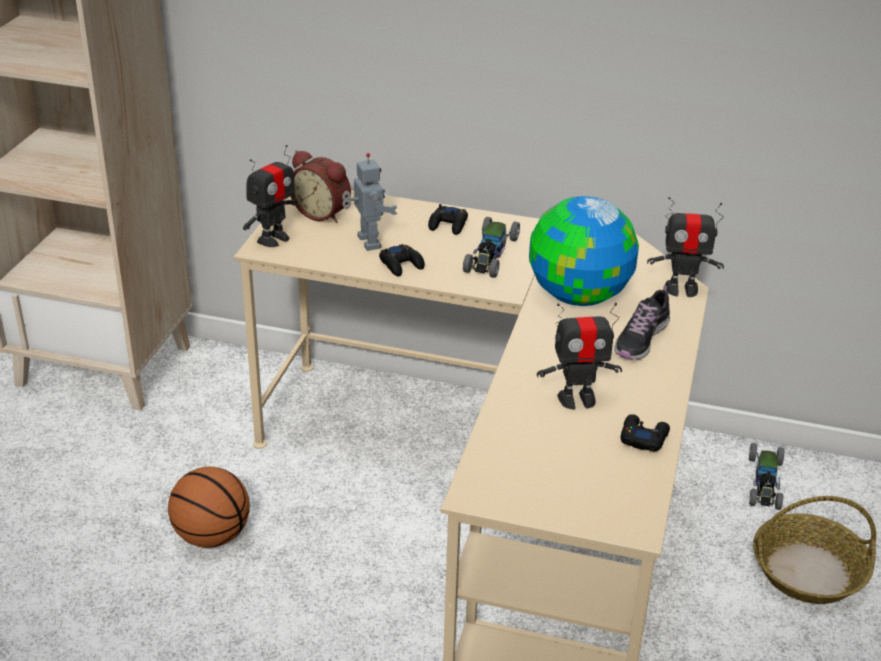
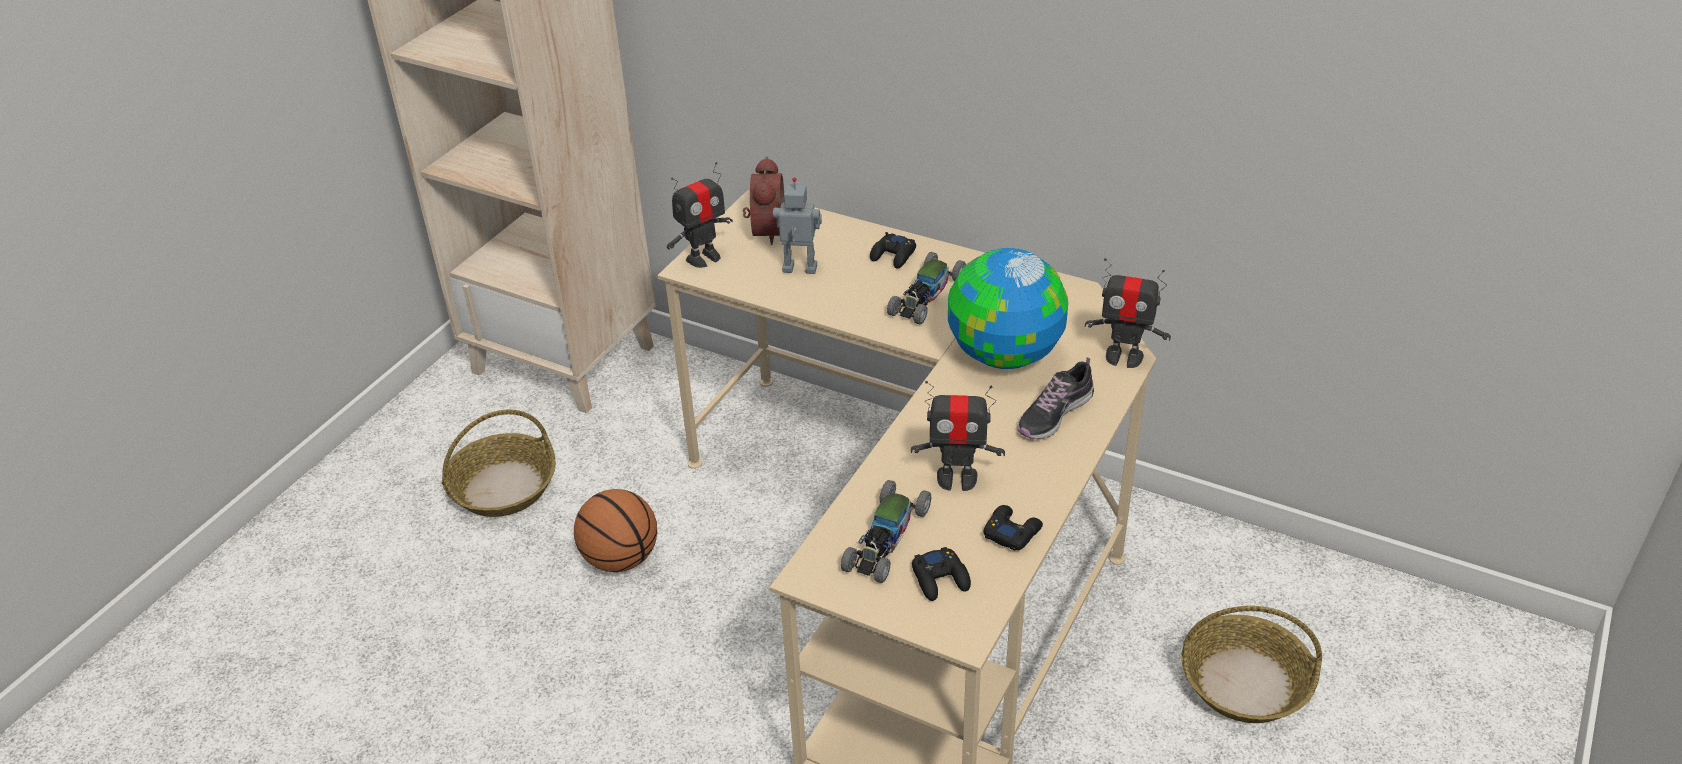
camera: 15 degrees right, 5 degrees up
(75, 484) = (503, 487): none -> basket
(323, 213) = (765, 231): alarm clock -> alarm clock turned 135 degrees counterclockwise
(367, 242) = (799, 270): toy robot -> toy robot turned 75 degrees counterclockwise
(401, 265) = (826, 300): black game controller -> black game controller (940, 579)
(764, 482) = (1229, 572): toy car -> toy car (886, 539)

